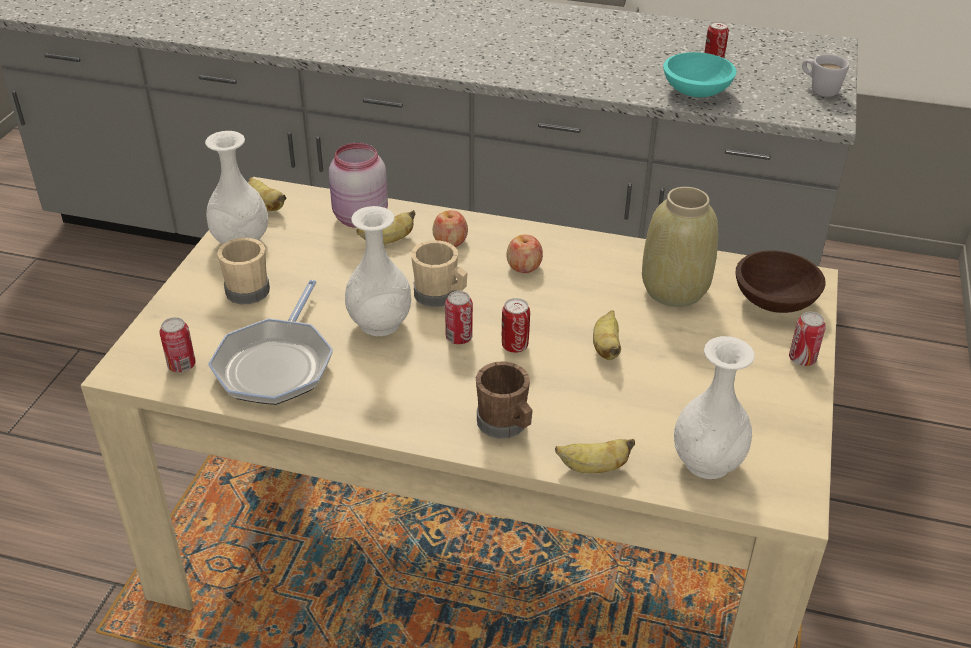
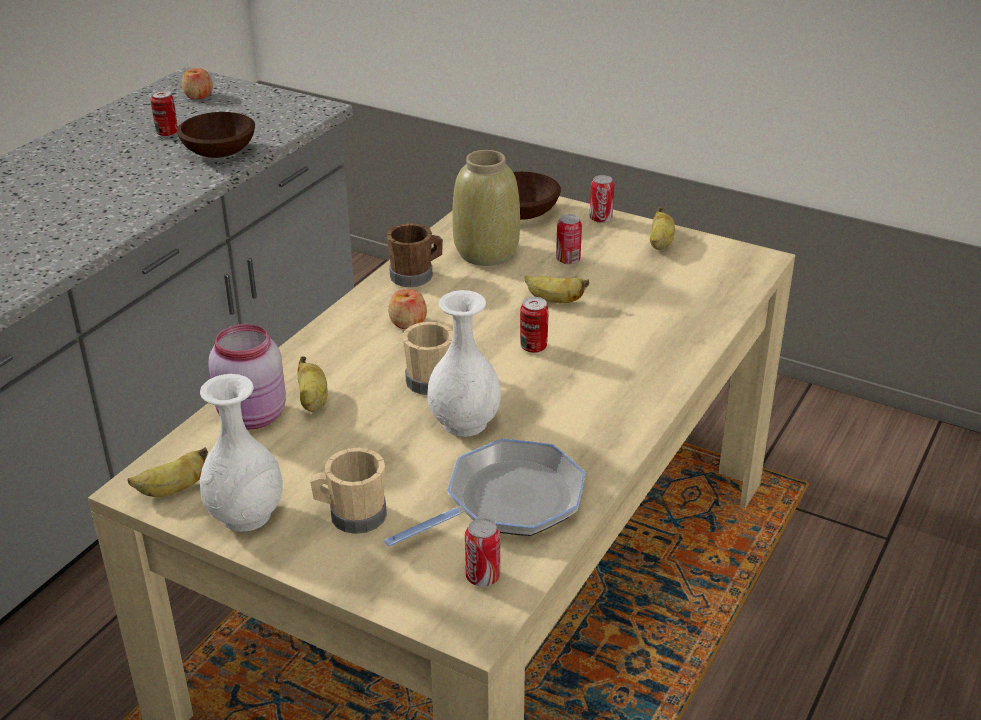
camera: 75 degrees left, 5 degrees down
(276, 364) = (507, 502): frying pan -> frying pan turned 60 degrees counterclockwise
(450, 241) = (338, 360): apple -> apple (198, 96)
(459, 338) = (508, 377): can -> can (568, 260)
(505, 425) = (644, 369): brown mug -> brown mug (416, 275)
(593, 468) = (707, 334): banana -> banana (660, 244)
(695, 91) = (218, 152): turquoise bowl -> brown bowl
(708, 463) = (711, 282): white vase -> none
(819, 89) = (265, 101): white mug -> none

